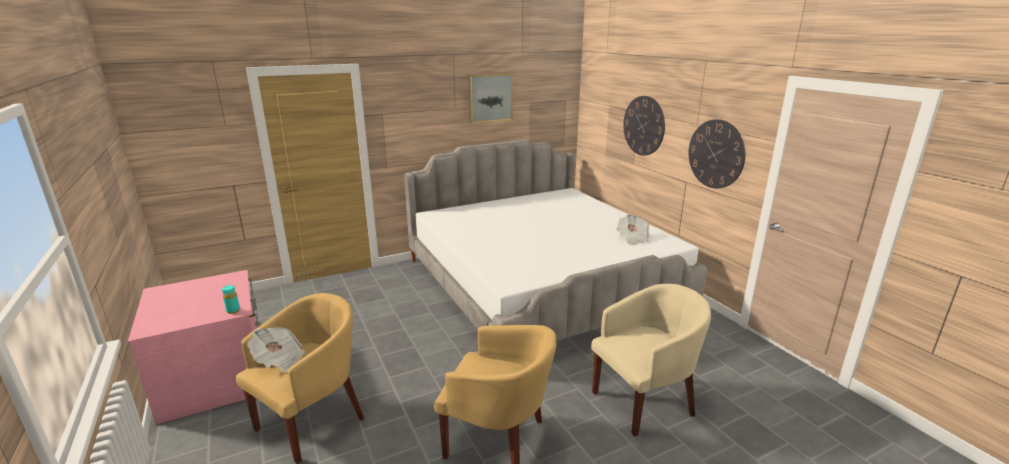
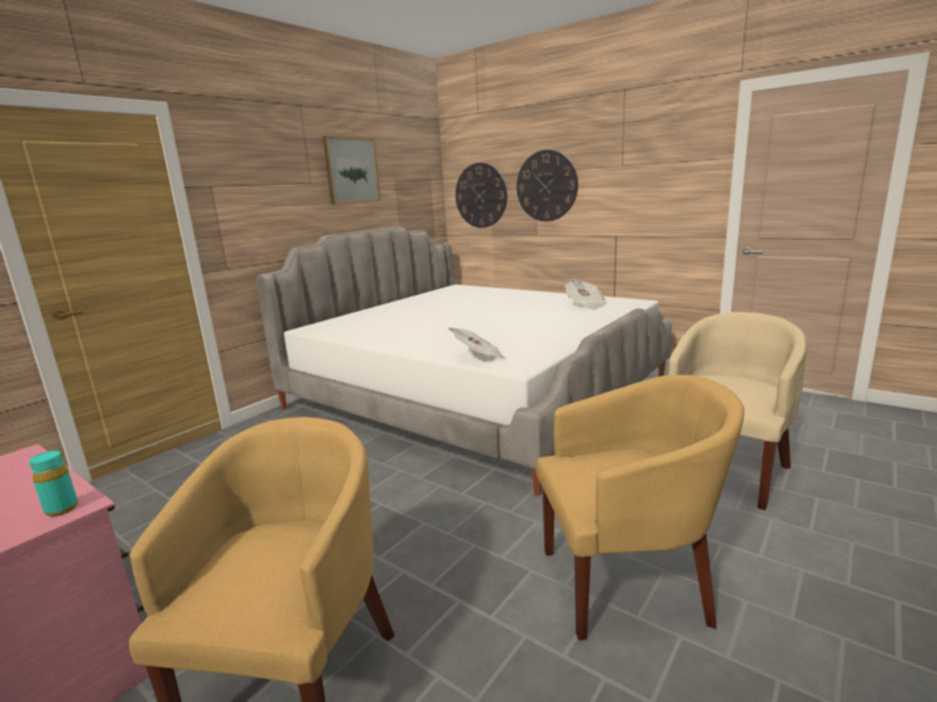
camera: 25 degrees left, 5 degrees down
(279, 360) = (226, 571): newspaper -> newspaper (479, 358)
(716, 154) = (654, 192): wall clock -> wall clock (481, 195)

